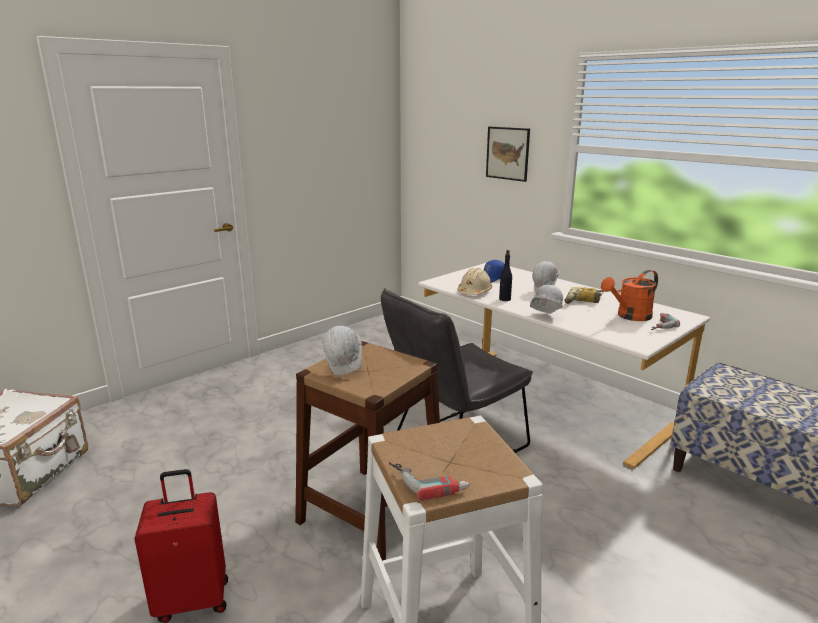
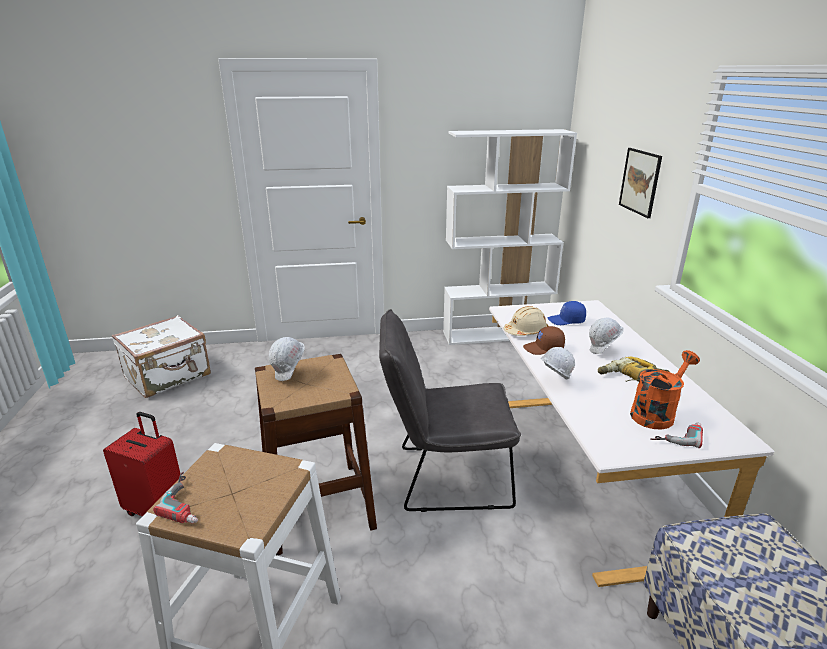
camera: 35 degrees right, 5 degrees up
(370, 327) = (497, 334): none -> white bookcase
(504, 299) = (543, 348): black bottle -> brown cap
(629, 316) = (656, 413): orange watering can -> orange watering can turned 135 degrees clockwise

